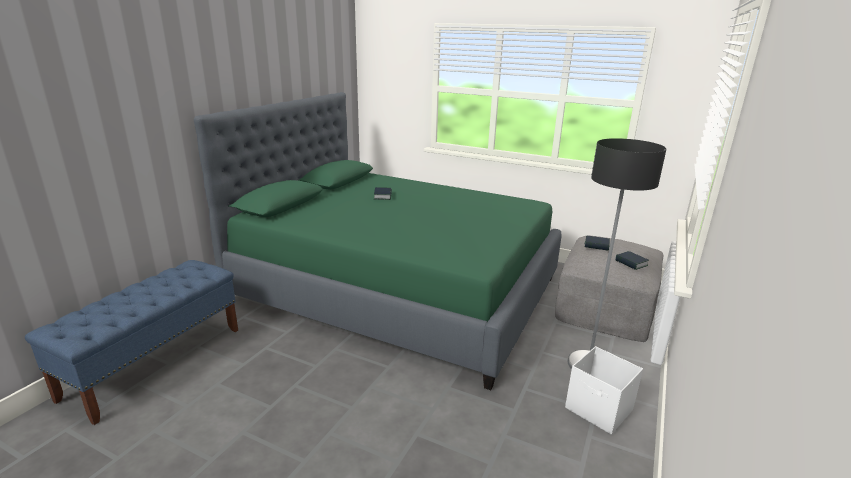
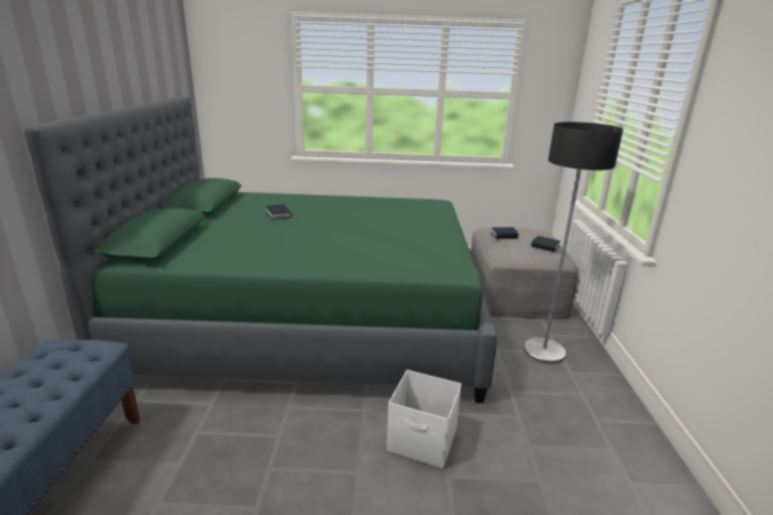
camera: 25 degrees left, 0 degrees up
(599, 410) = (584, 392): white storage box -> white storage box (423, 441)

